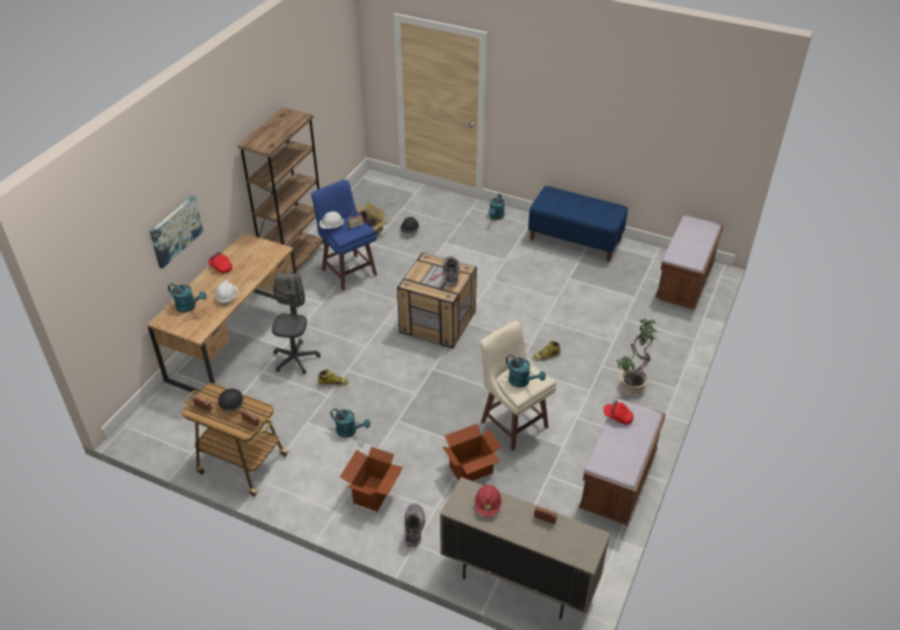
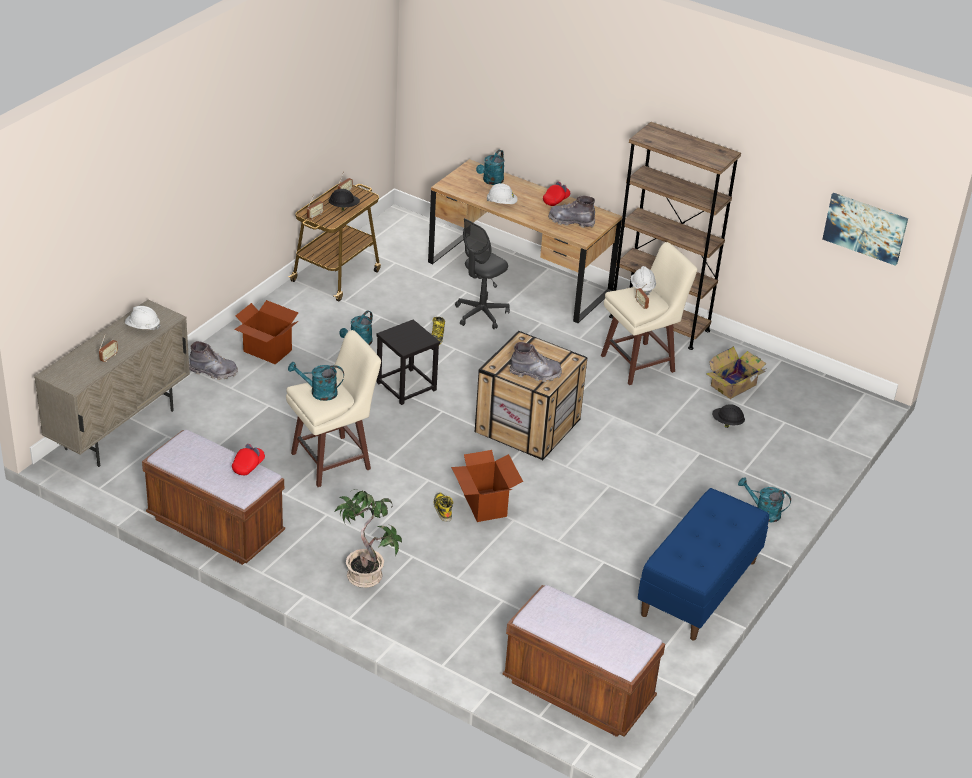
camera: 95 degrees right, 5 degrees down
(175, 231) = (538, 118): picture -> picture (865, 228)
(255, 257) = (571, 221): none -> grey boot
(295, 359) = (481, 314): grey office chair -> grey office chair turned 120 degrees clockwise
(349, 271) = (640, 363): blue stool -> beige stool
(405, 393) = (405, 386): none -> black stool
(471, 470) = (274, 419): cardboard box -> cardboard box (484, 505)
(487, 506) = (142, 327): red hard hat -> white hard hat
(522, 382) = (319, 393): turquoise watering can -> turquoise watering can turned 45 degrees clockwise

